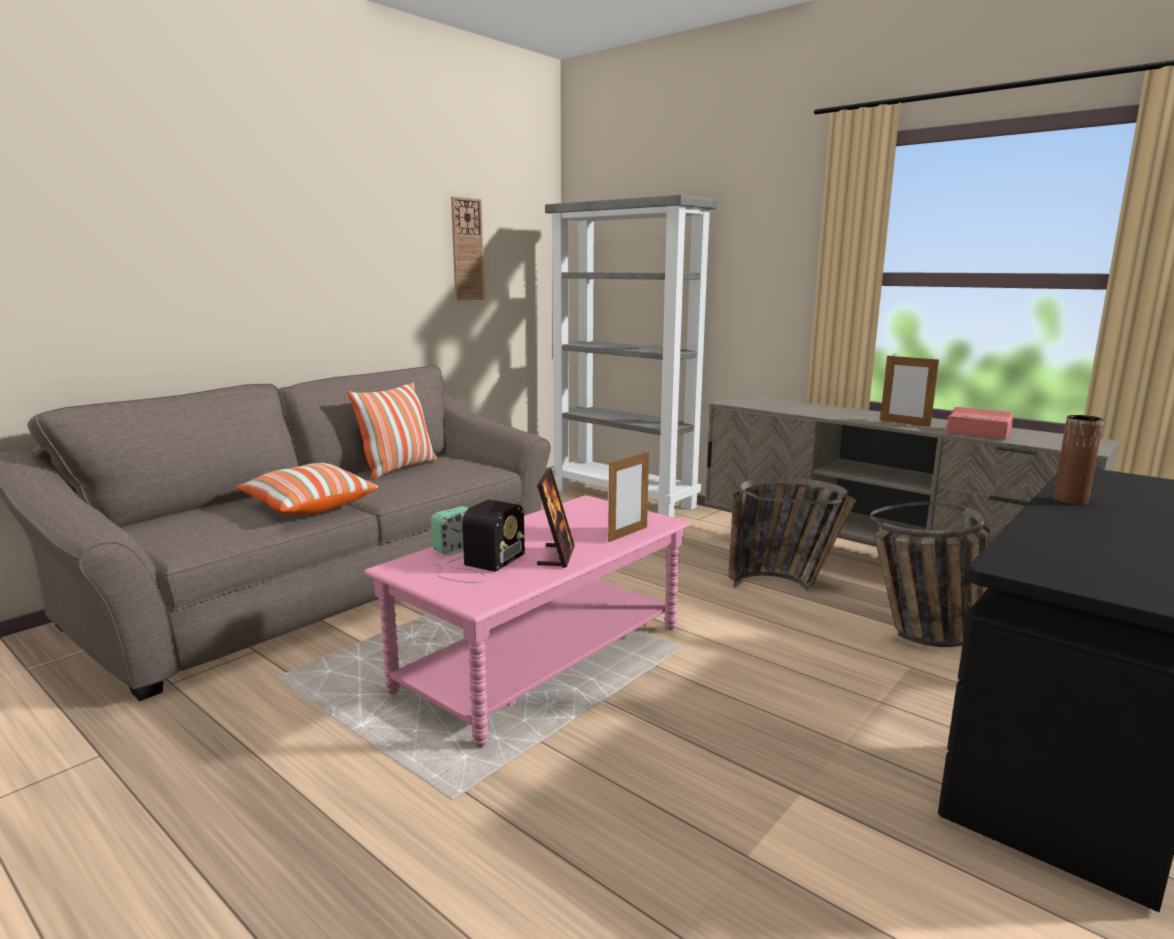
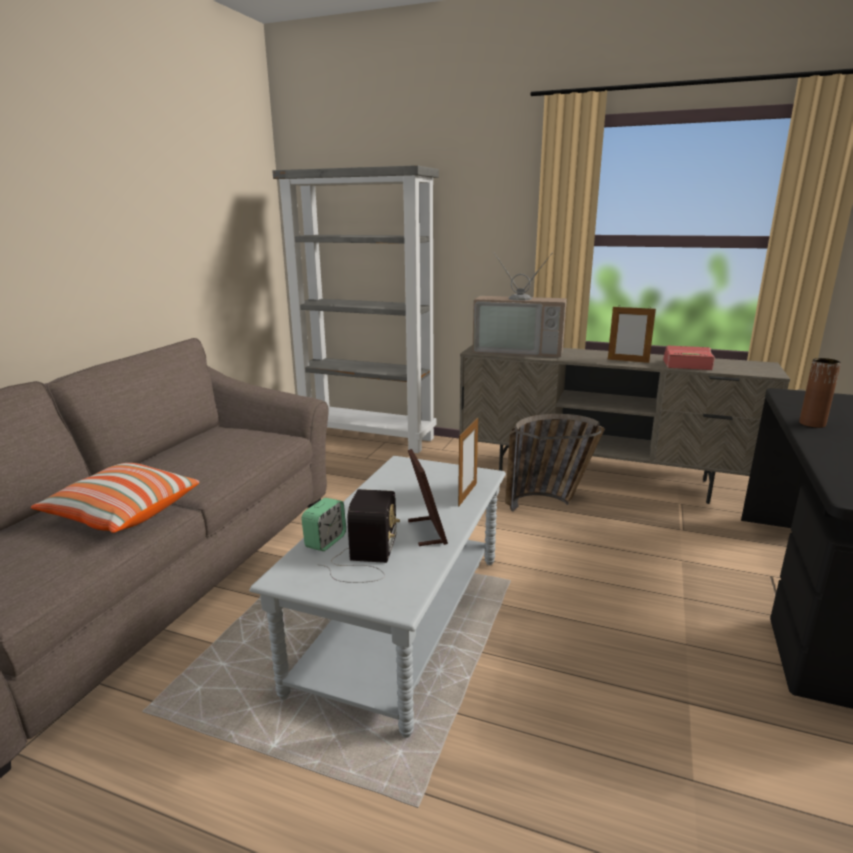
camera: 20 degrees left, 5 degrees up
(398, 468) = (187, 450): pillow -> none
(467, 249) = (202, 216): wall clock -> none
(544, 659) = (403, 620): pink coffee table -> grey coffee table
(781, 405) = (519, 350): none -> television
(925, 637) = (673, 531): basket -> none

